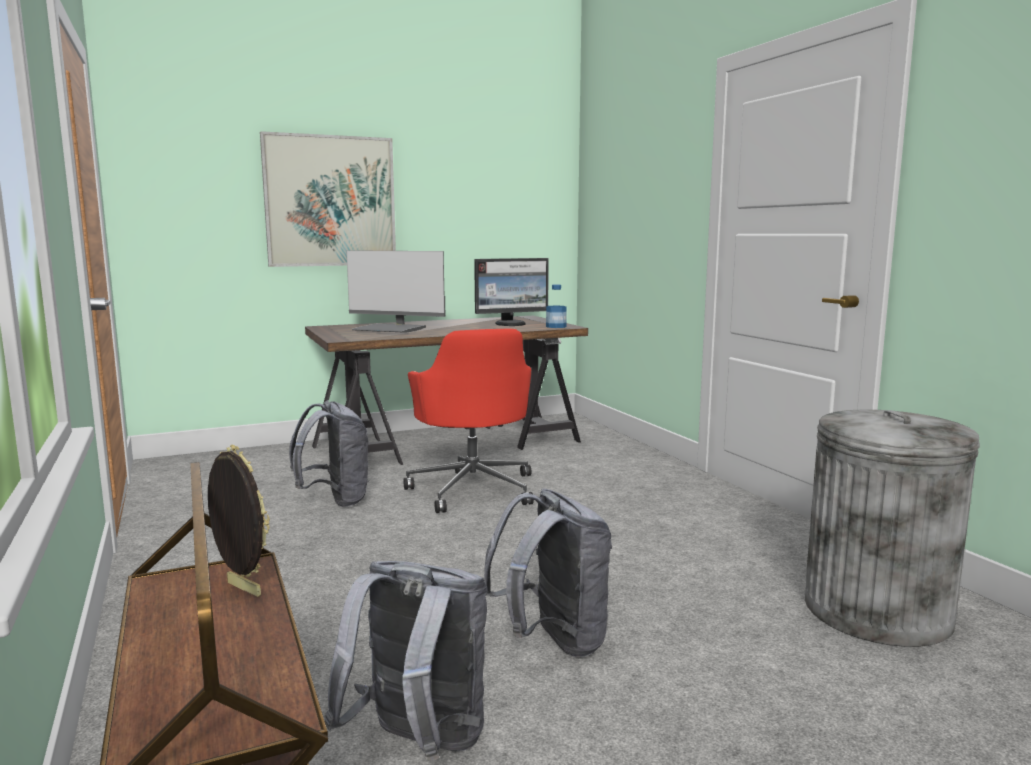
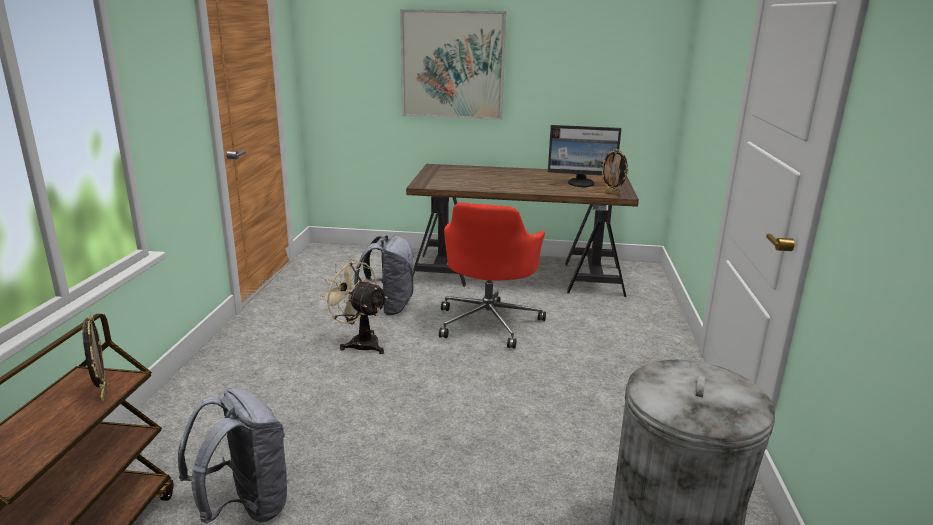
camera: 30 degrees right, 10 degrees up
(343, 540) = (359, 342): none -> beige fan
(390, 329) = (475, 177): monitor -> none
(552, 641) = (395, 469): grey backpack -> none
(556, 326) = (612, 193): bottle -> picture frame

